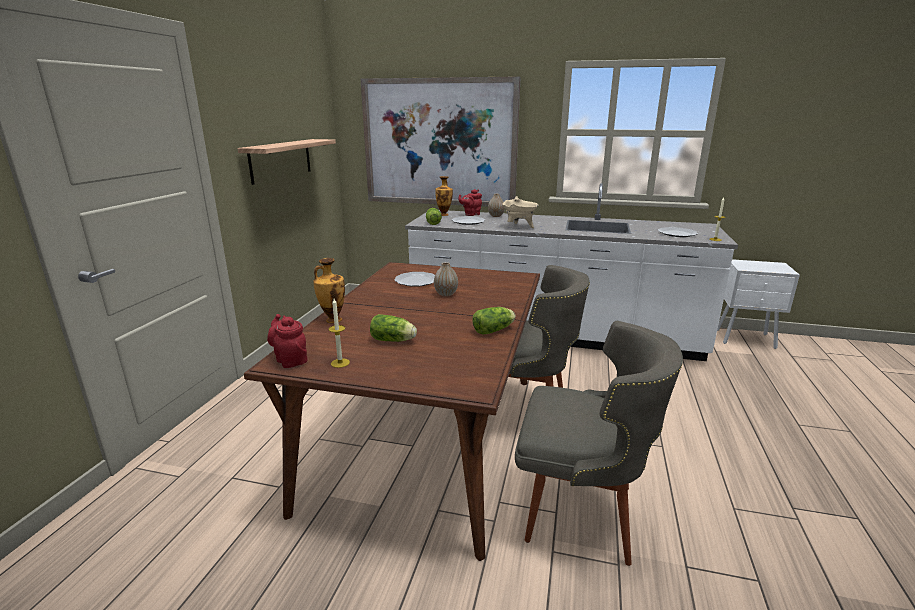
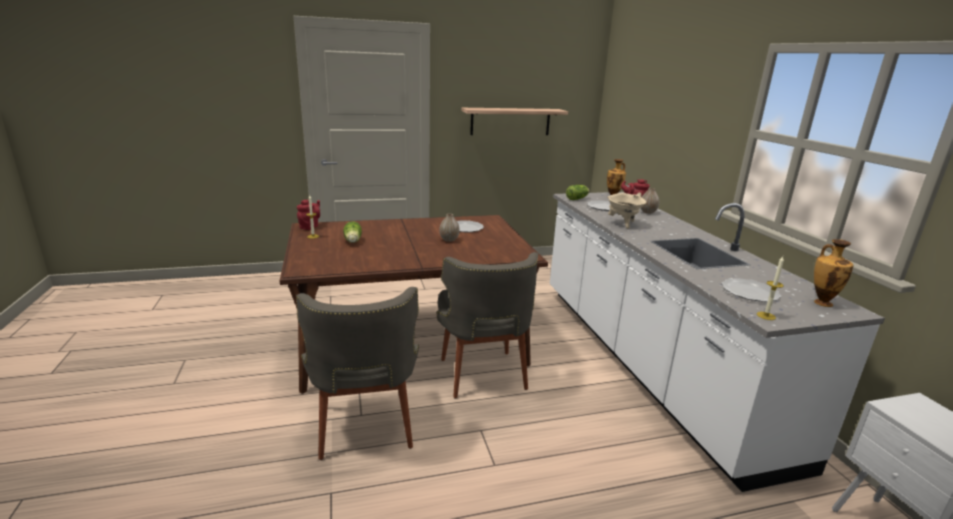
camera: 60 degrees right, 0 degrees up
(332, 320) = (371, 223): vase -> vase (822, 302)
(440, 143) = (655, 127): picture -> none
(494, 330) = (394, 263): lettuce -> none

